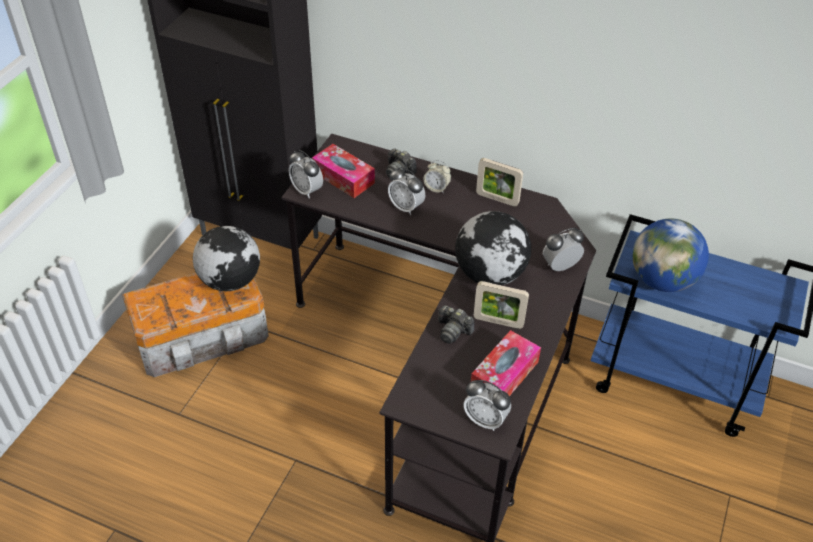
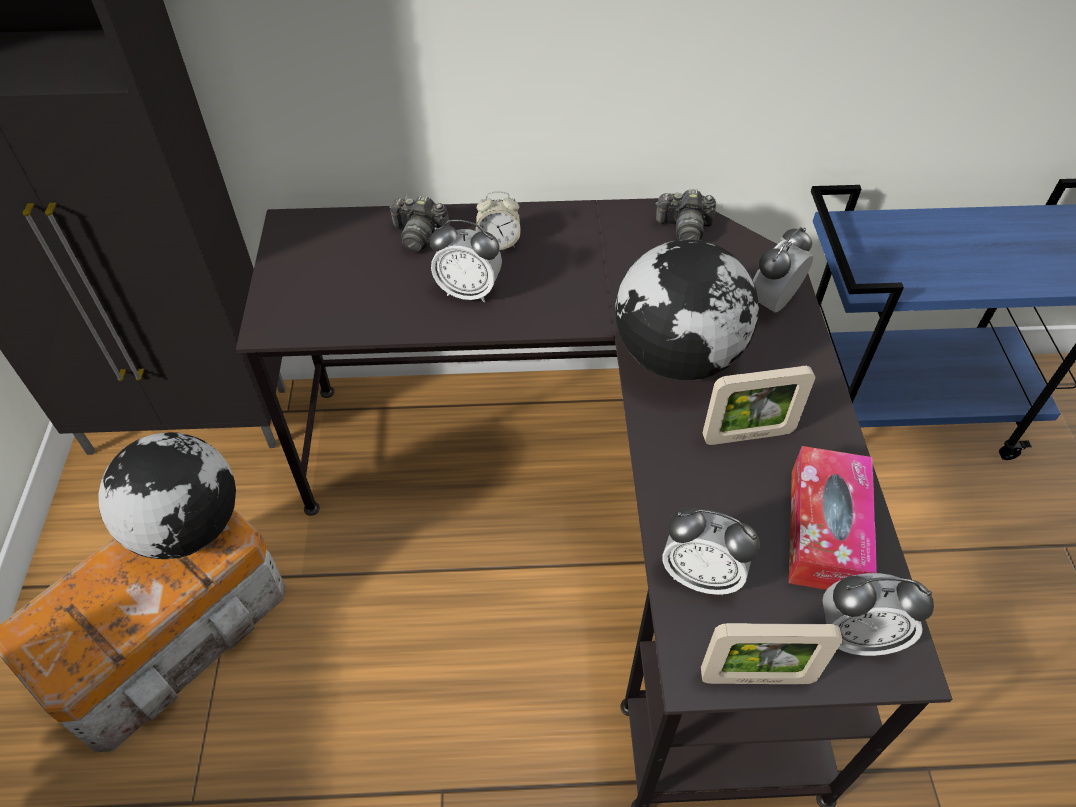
camera: 25 degrees left, 5 degrees up
(307, 190) = (277, 321): alarm clock -> alarm clock (701, 575)
(343, 178) = (331, 277): tissue box -> none
(453, 331) = (687, 484): camera -> camera (684, 228)
(497, 199) = (604, 228): picture frame -> picture frame (756, 678)
(662, 280) = (914, 270): globe -> none

